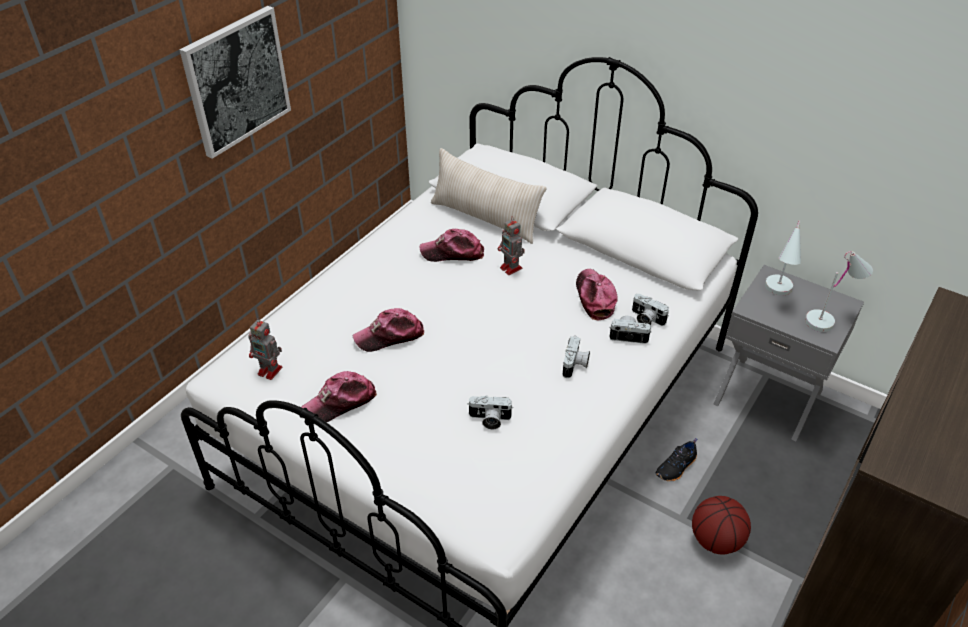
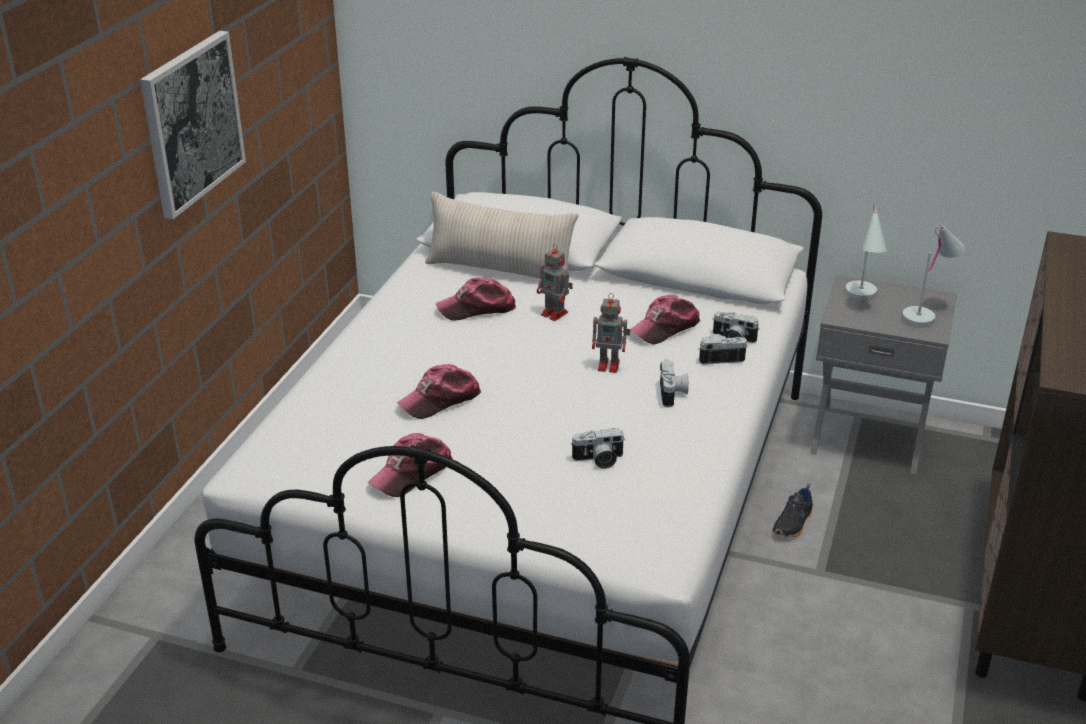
camera: 15 degrees left, 10 degrees down
(271, 371) = (308, 457): toy robot -> toy robot (610, 365)
(594, 297) = (665, 328): cap -> cap turned 105 degrees counterclockwise
(716, 540) = (866, 585): basketball -> none

